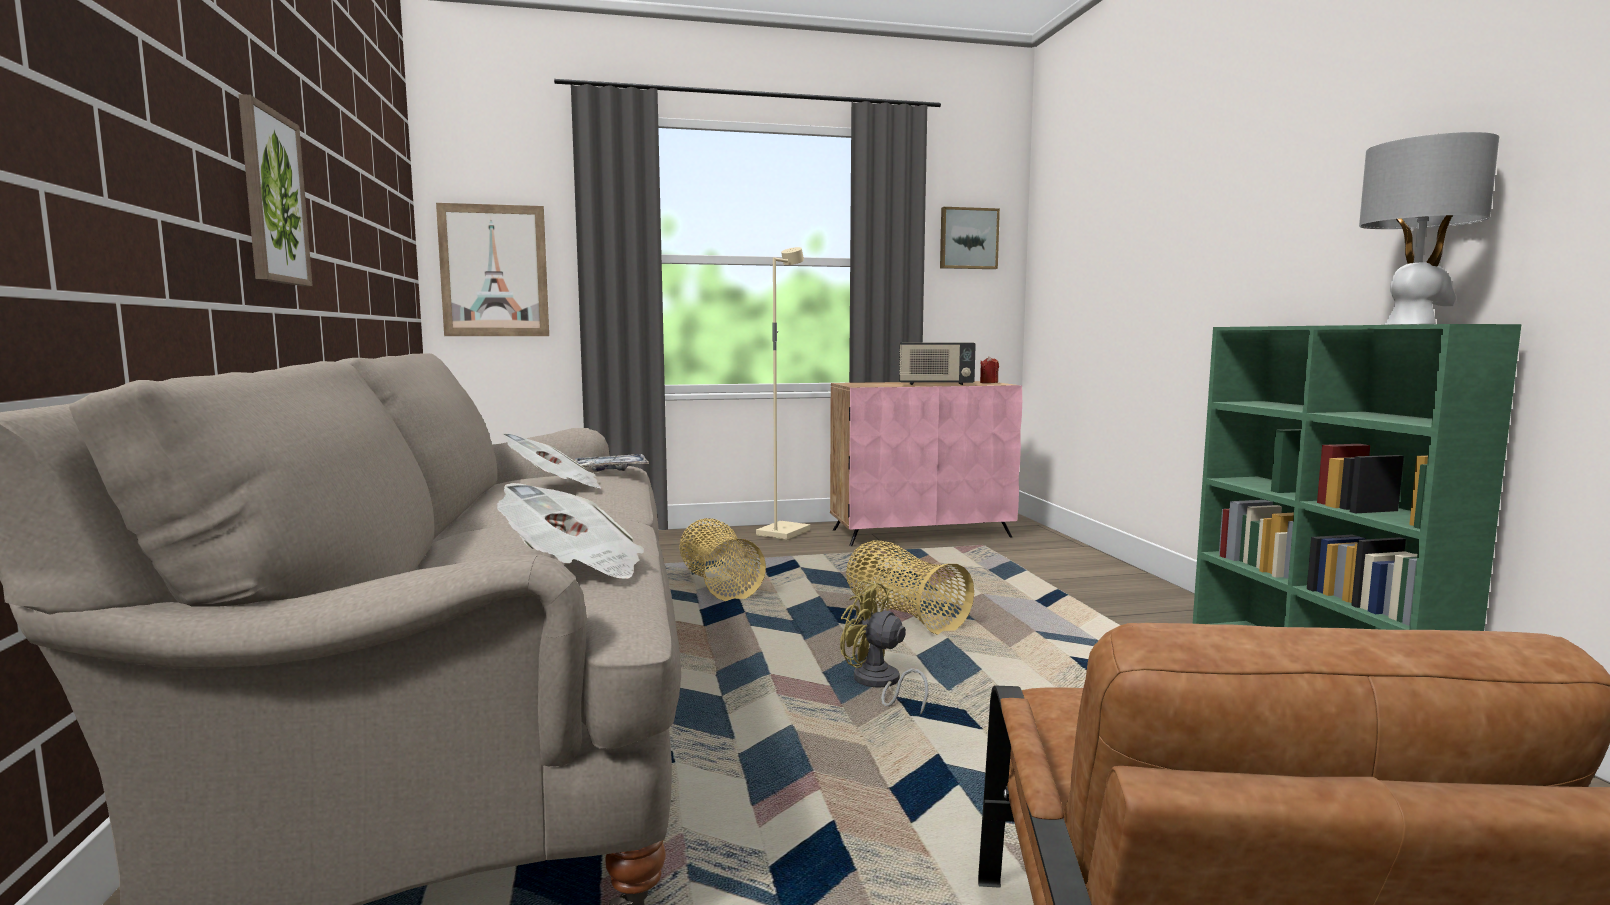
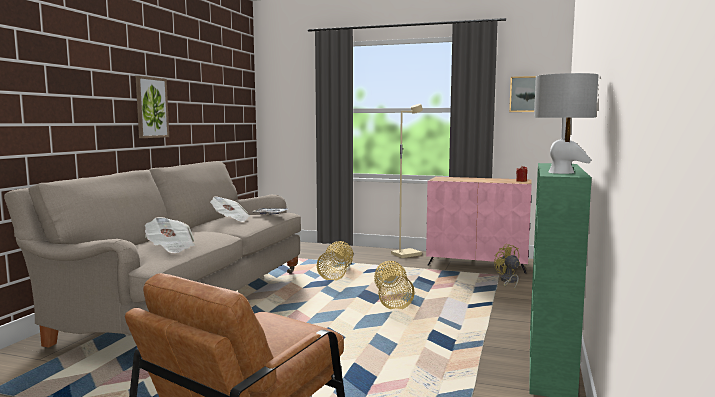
camera: 30 degrees right, 0 degrees up
(494, 271) = (284, 118): picture -> none
(878, 685) = (330, 322): yellow fan -> yellow fan (508, 281)
(935, 384) = (483, 180): radio -> none

